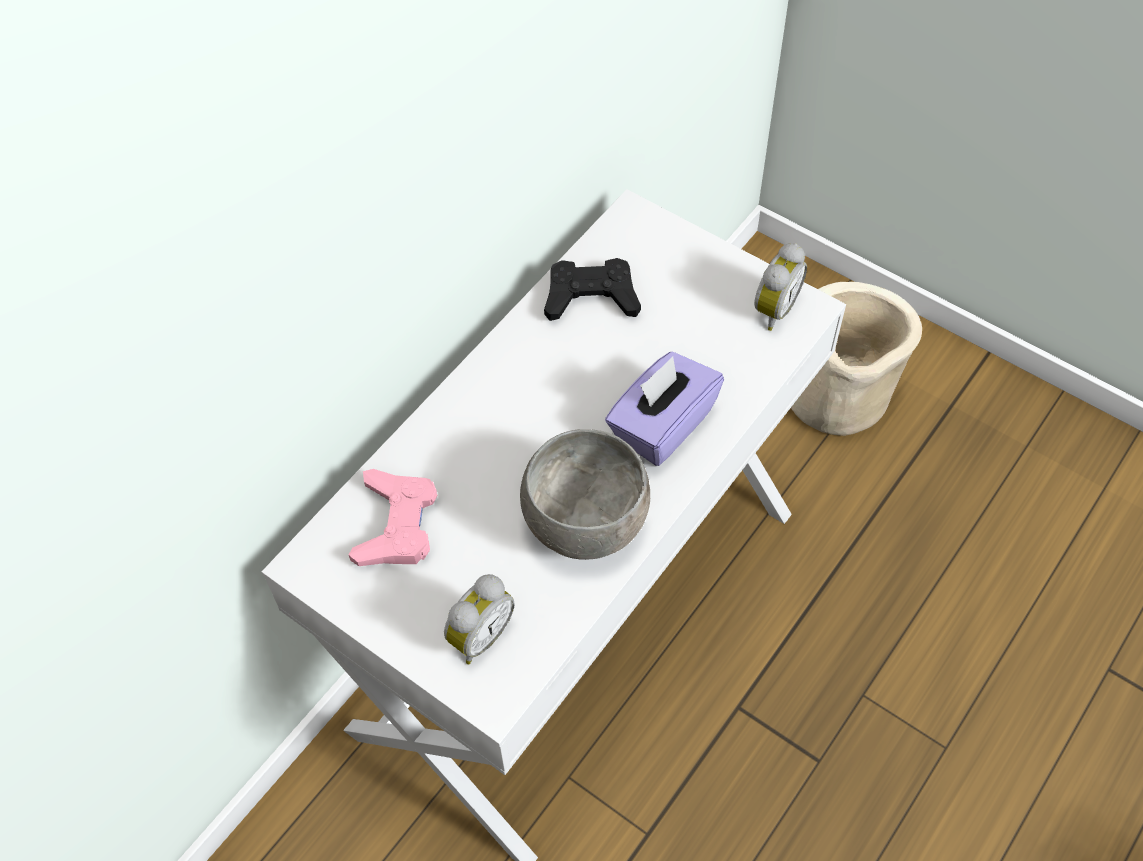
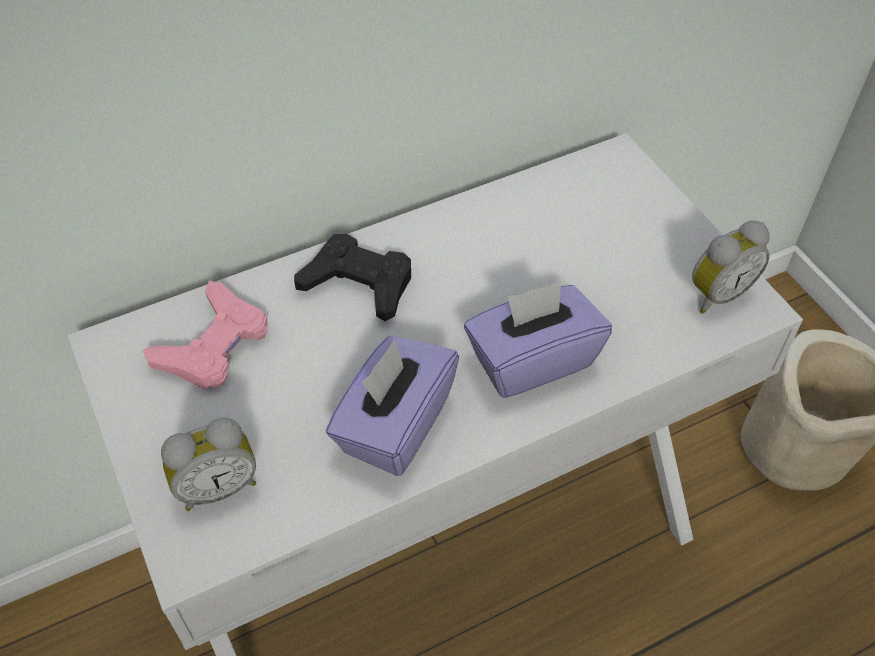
camera: 25 degrees right, 5 degrees down
(587, 525) = (394, 425): grey bowl -> purple tissue box
(591, 296) = (533, 213): black game controller -> black game controller (358, 283)

